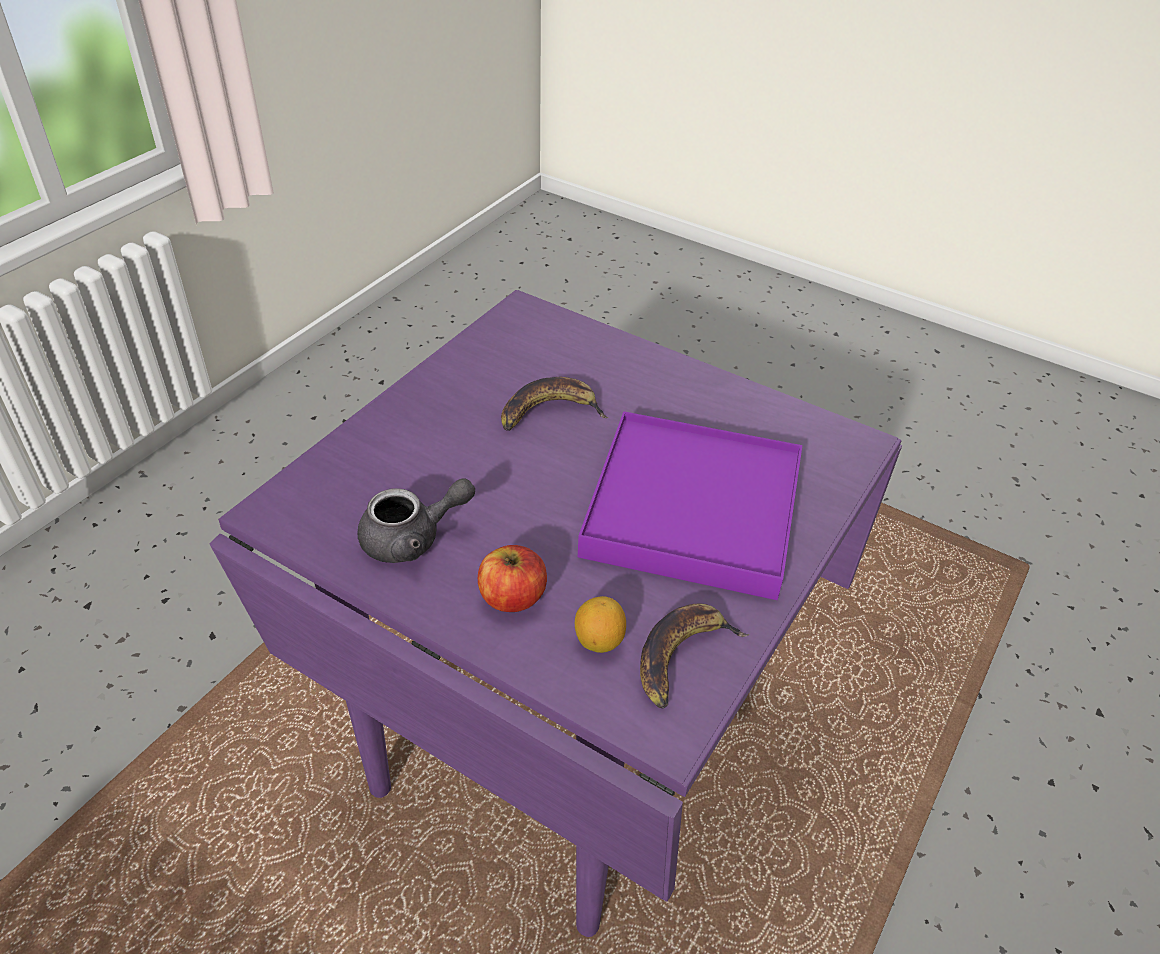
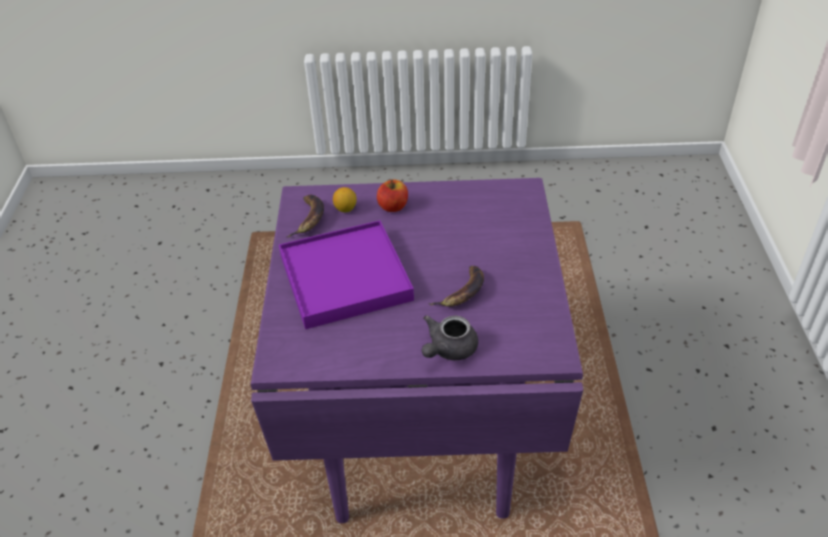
camera: 150 degrees right, 0 degrees up
(412, 538) = (456, 206): grey teapot -> grey teapot (448, 350)

